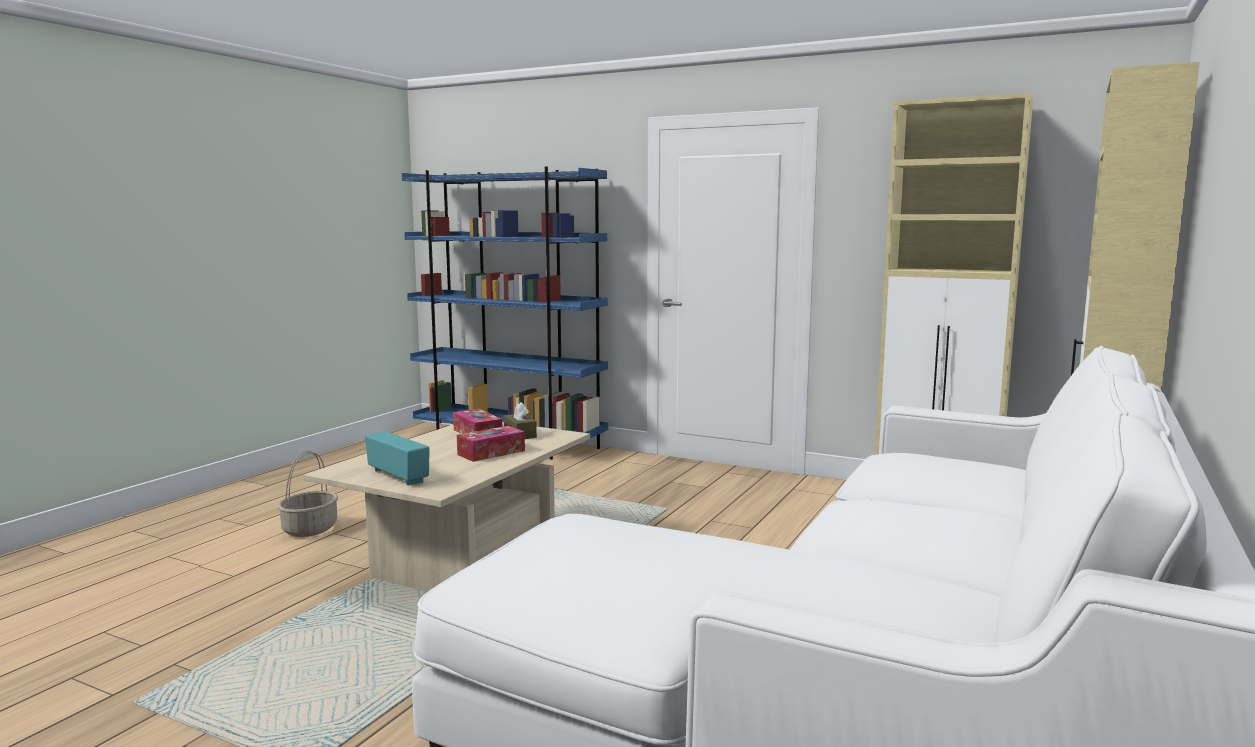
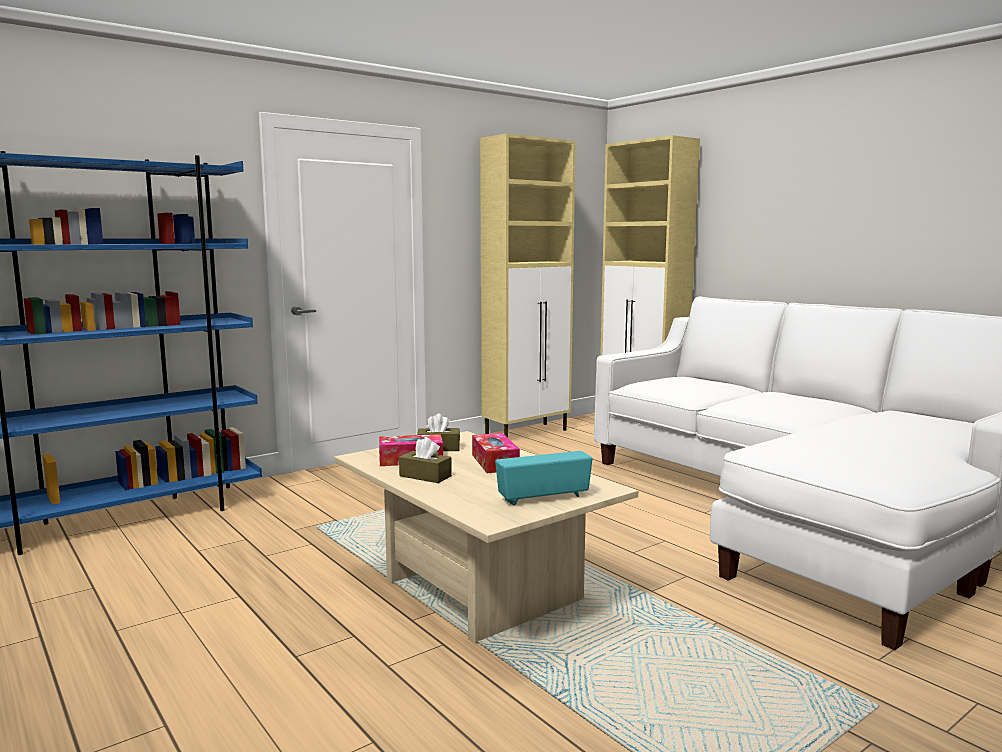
camera: 65 degrees left, 0 degrees up
(310, 529) = (255, 672): basket -> none
(435, 442) = (425, 476): none -> brown tissue box

